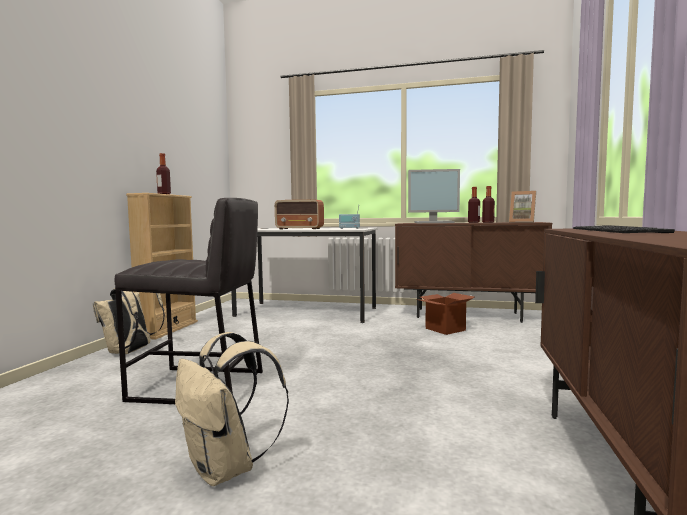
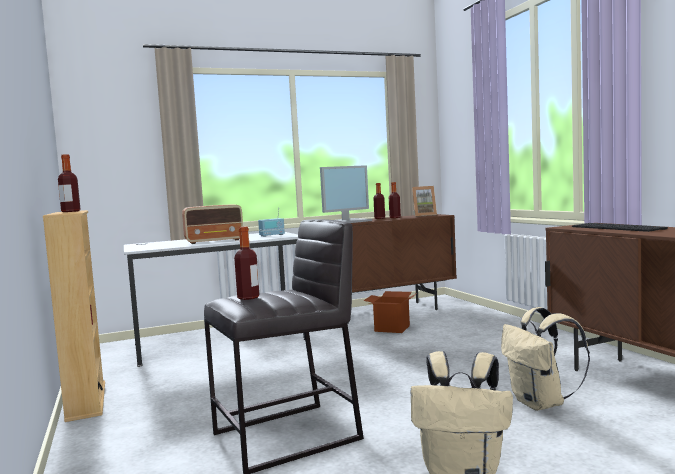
camera: 35 degrees left, 0 degrees up
(130, 352) = (107, 436): beige backpack -> beige backpack (541, 403)
(167, 260) = (248, 297): none -> bottle

